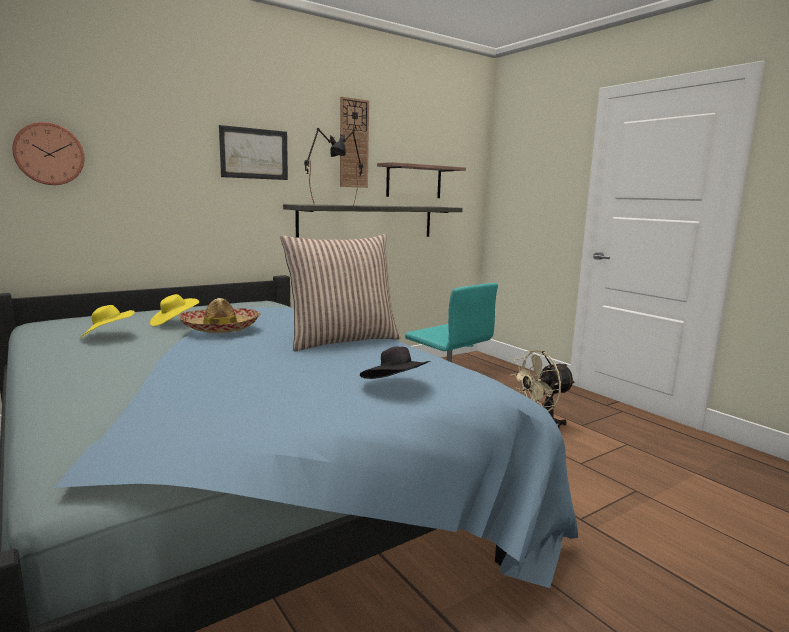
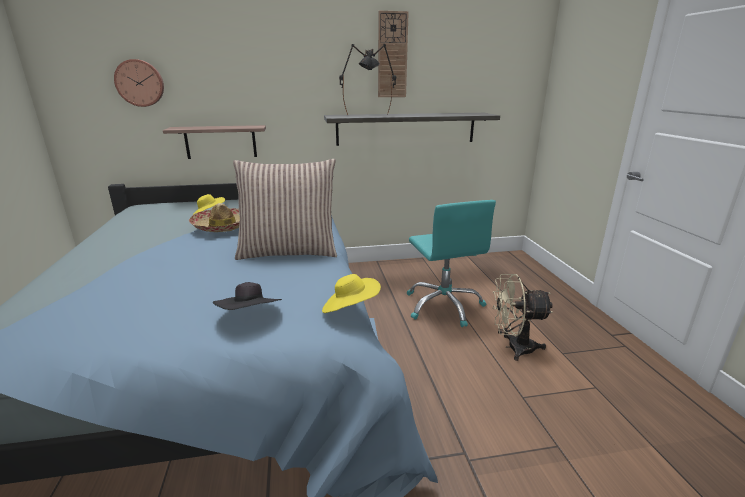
camera: 25 degrees right, 10 degrees up
(108, 336) = (152, 225): yellow hat -> yellow hat (350, 309)
(254, 153) = (297, 72): picture -> none
(414, 181) = (457, 88): shelf -> shelf (220, 142)

